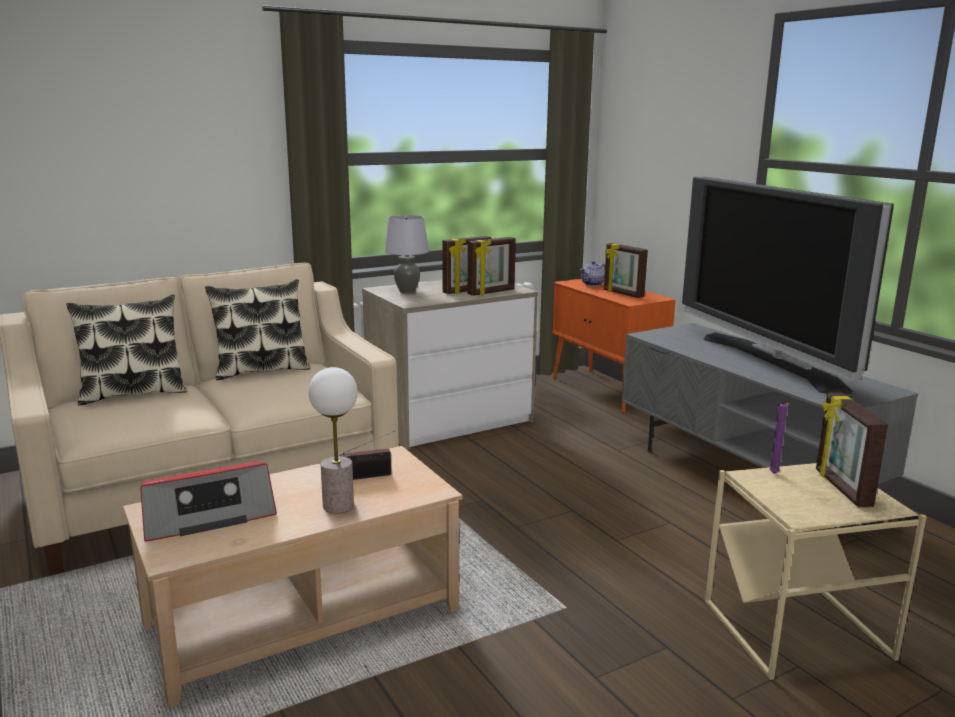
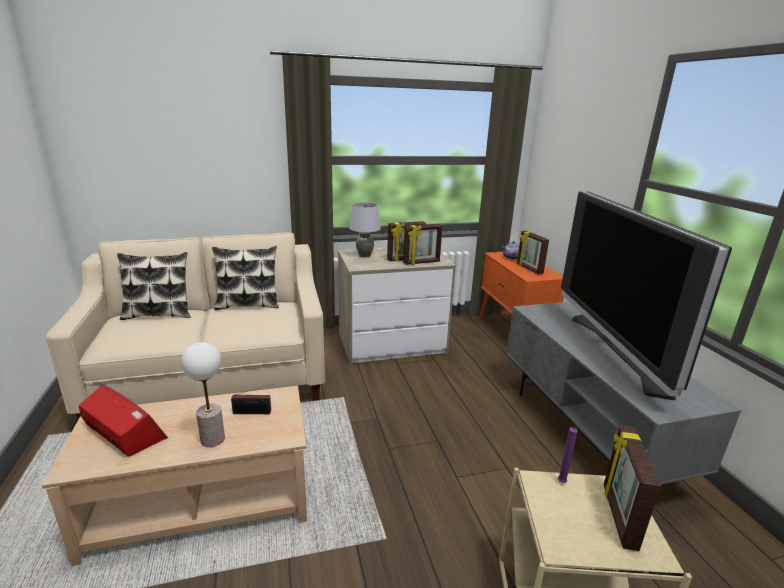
camera: 15 degrees right, 5 degrees up
(208, 516) = (124, 431): radio -> radio turned 135 degrees counterclockwise

